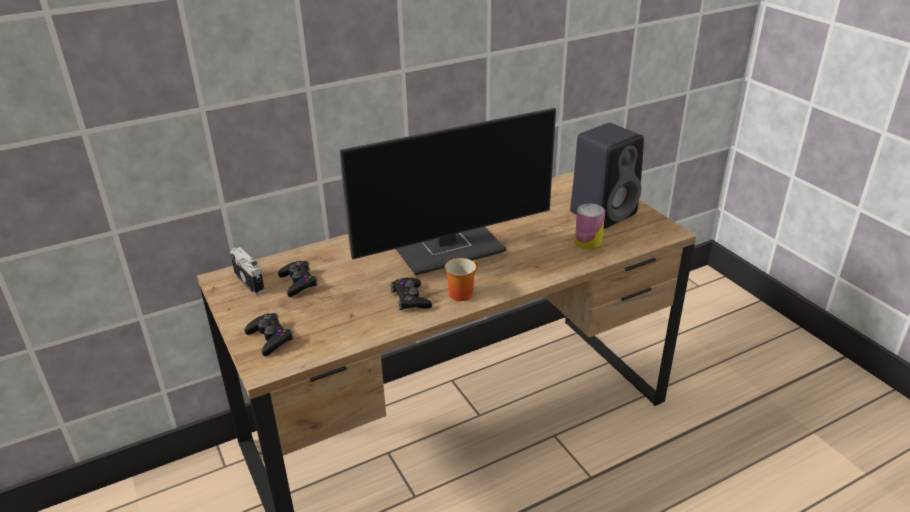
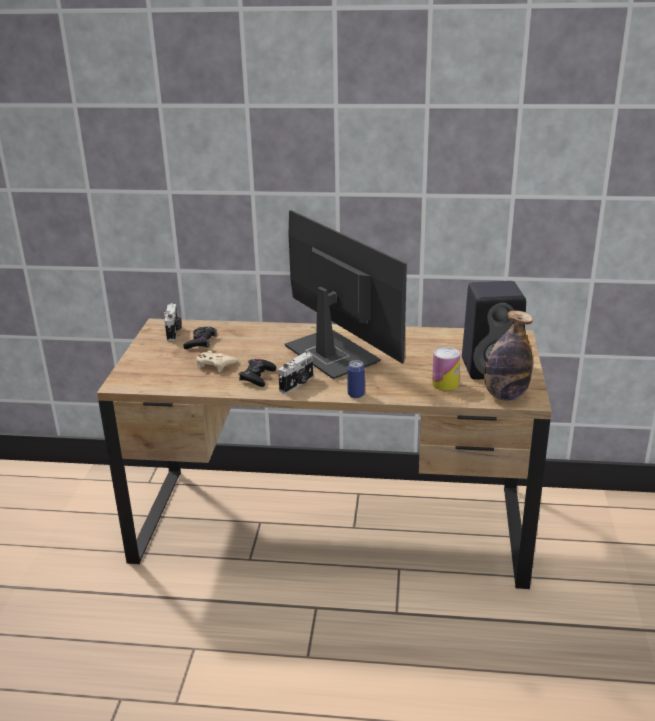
camera: 35 degrees right, 5 degrees down
(270, 338) = (143, 368): black game controller -> none
(348, 302) = (215, 365): none -> beige game controller
(450, 248) = (330, 354): monitor -> monitor turned 135 degrees counterclockwise
(461, 291) = (298, 384): mug -> camera
(528, 281) = (356, 394): none -> can
(647, 234) = (505, 395): none -> bottle

